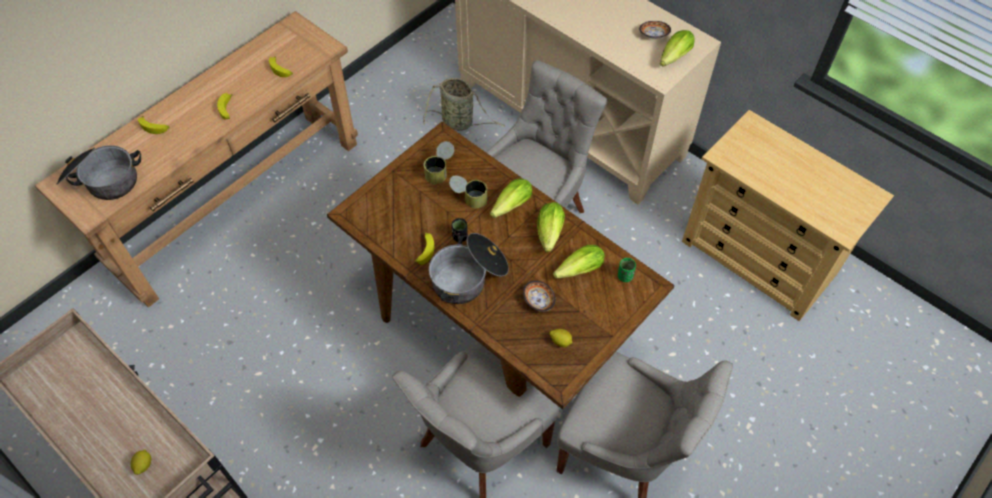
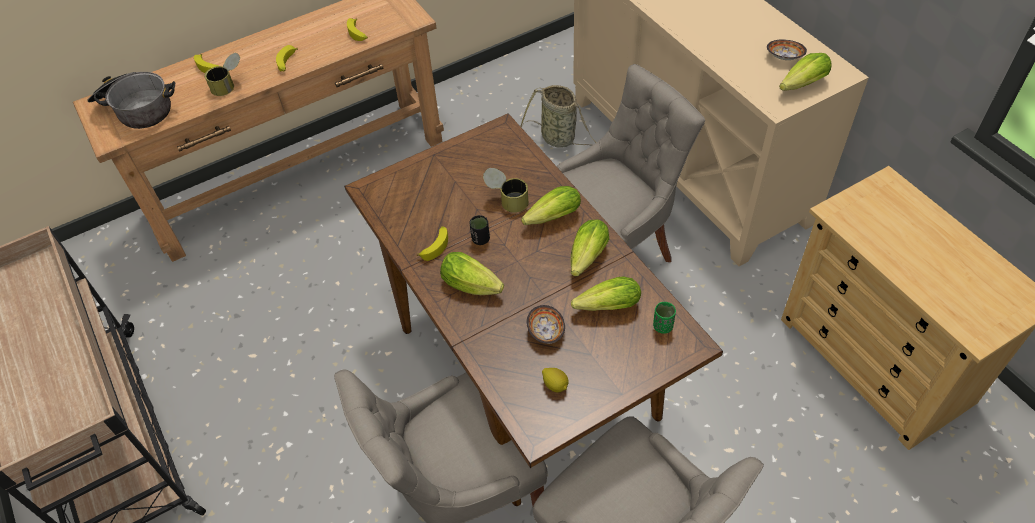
camera: 20 degrees right, 5 degrees down
(143, 465) = (47, 408): lemon -> none
(440, 170) = (486, 164): can -> can (229, 85)
(469, 277) = (474, 286): cooking pot -> lettuce

